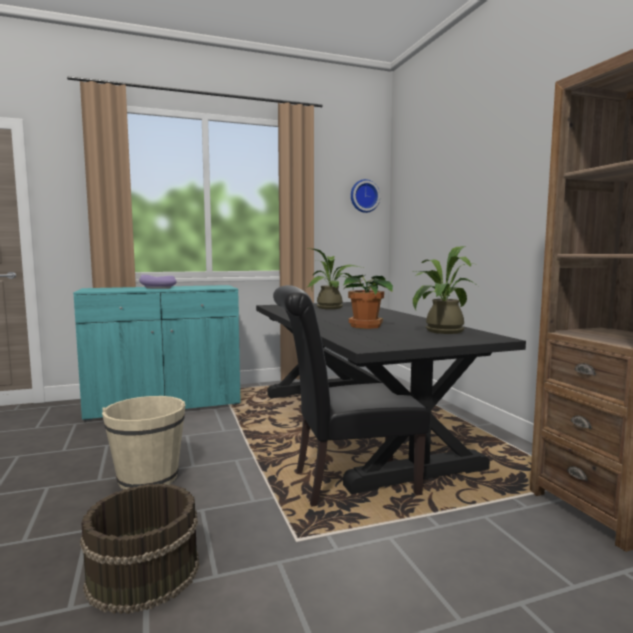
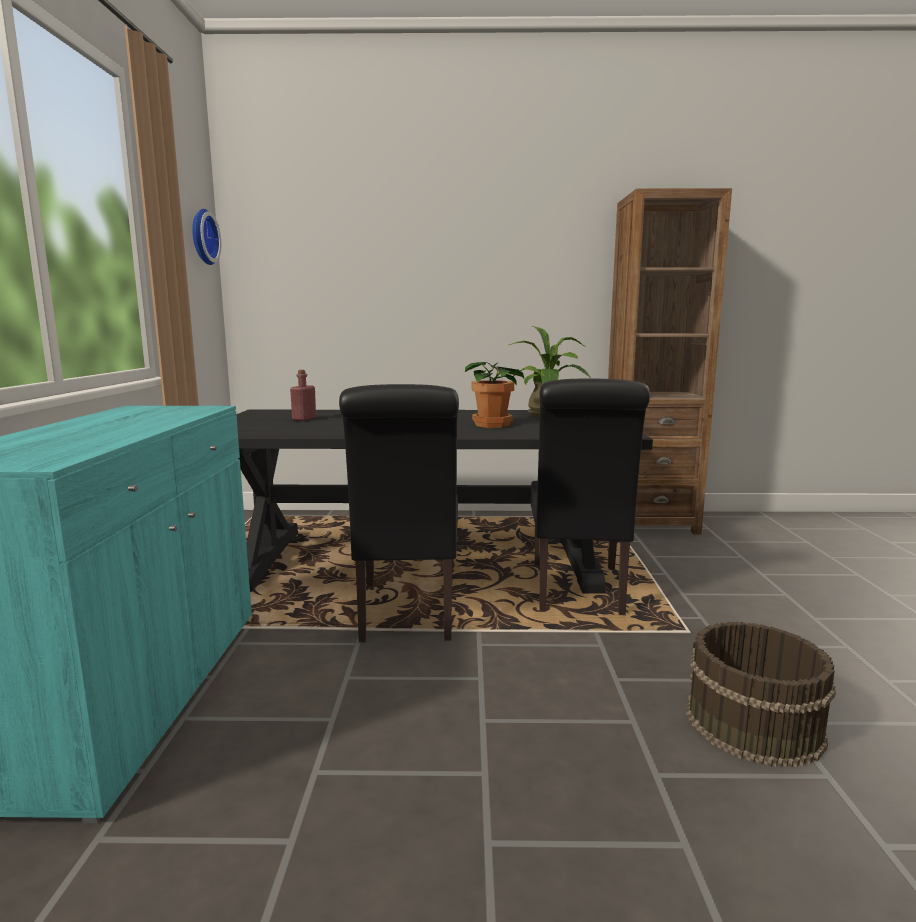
camera: 70 degrees left, 5 degrees up
(148, 478) = (503, 719): beige bucket -> none
(157, 288) = (103, 429): purple bowl -> none
(266, 435) = (407, 614): none -> black chair
(333, 308) = (304, 419): potted plant -> red bottle

